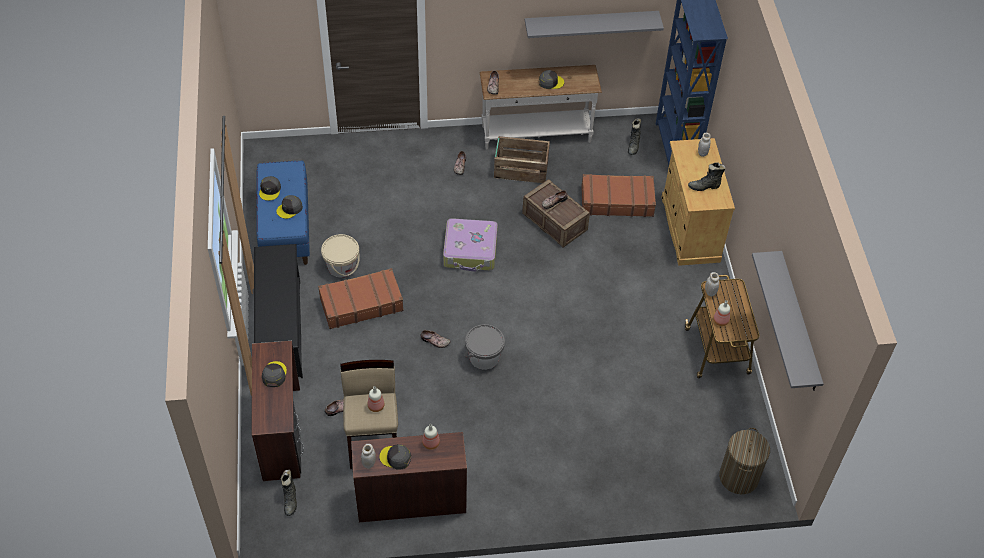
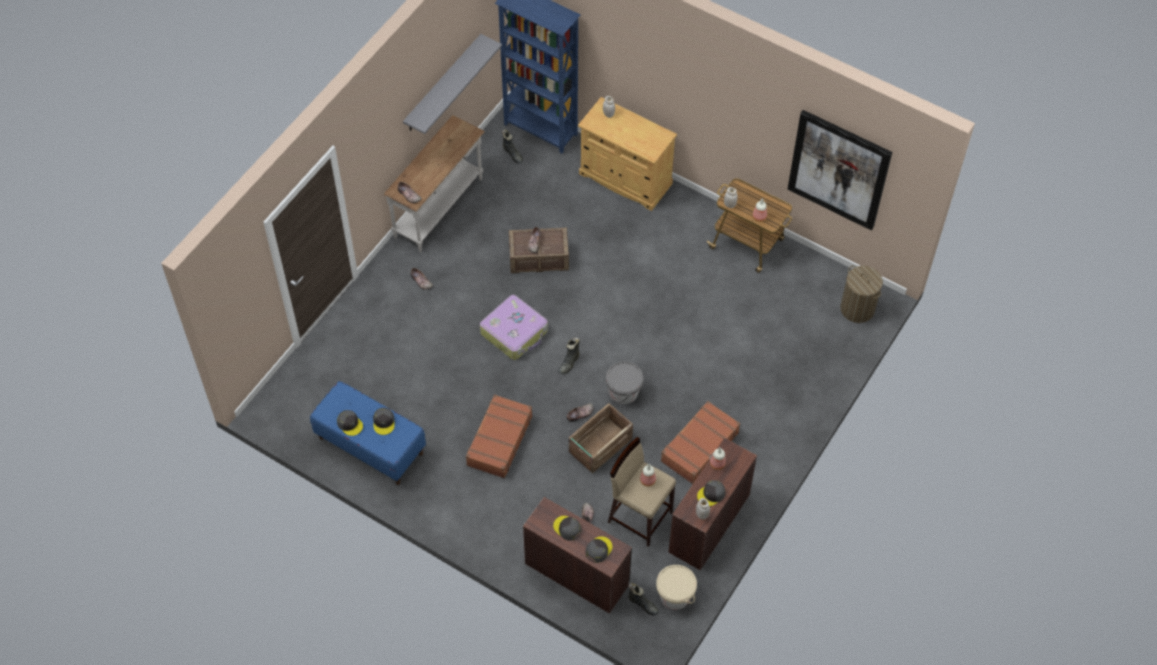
camera: 50 degrees left, 5 degrees up
(281, 329) = (474, 512): black shoe rack -> none
(342, 266) = (448, 430): beige bucket -> beige bucket (675, 595)
(520, 169) = (464, 243): crate -> crate (599, 446)
(551, 82) = (442, 155): grey cap -> grey cap (598, 549)
(616, 201) = (556, 204): brown suitcase -> brown suitcase (699, 447)
(704, 186) = (641, 136): black boot -> black boot (569, 363)
(799, 323) = (839, 169): grey shelf -> picture

